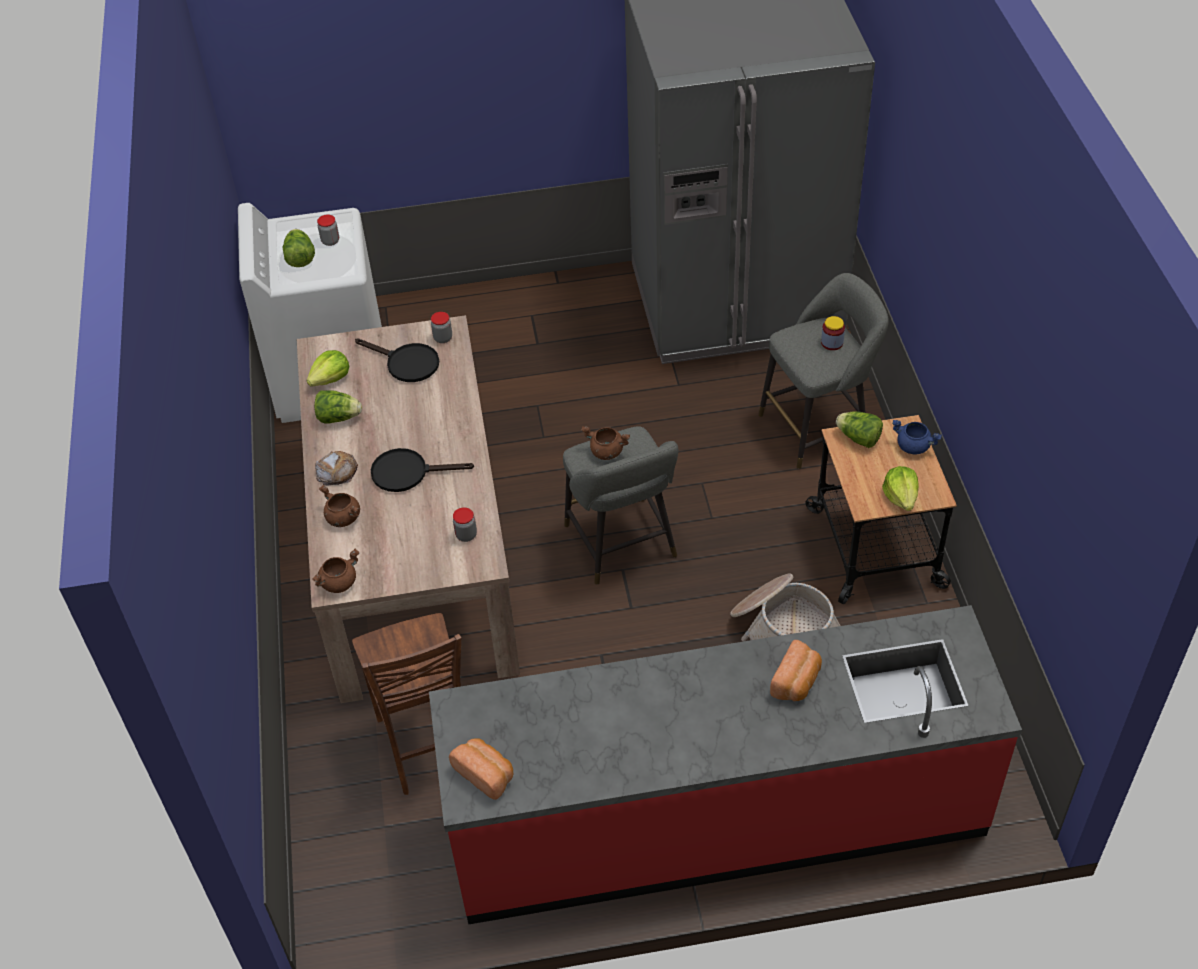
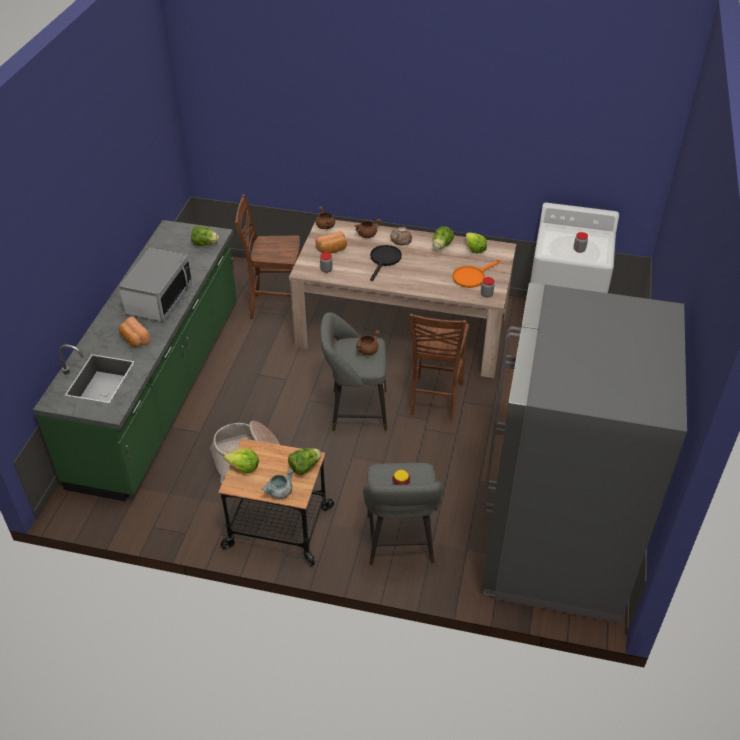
camera: 110 degrees right, 5 degrees down
(300, 258) = (567, 236): lettuce -> lettuce (205, 244)
(406, 363) = (472, 277): black frying pan -> orange frying pan
(485, 774) = (176, 235): bread -> bread (332, 250)
(554, 467) = (434, 399): none -> brown chair
(683, 700) = (159, 300): none -> microwave
(716, 817) = (161, 390): red counter -> green counter
(914, 446) = (279, 492): blue cooking pot -> grey cooking pot

